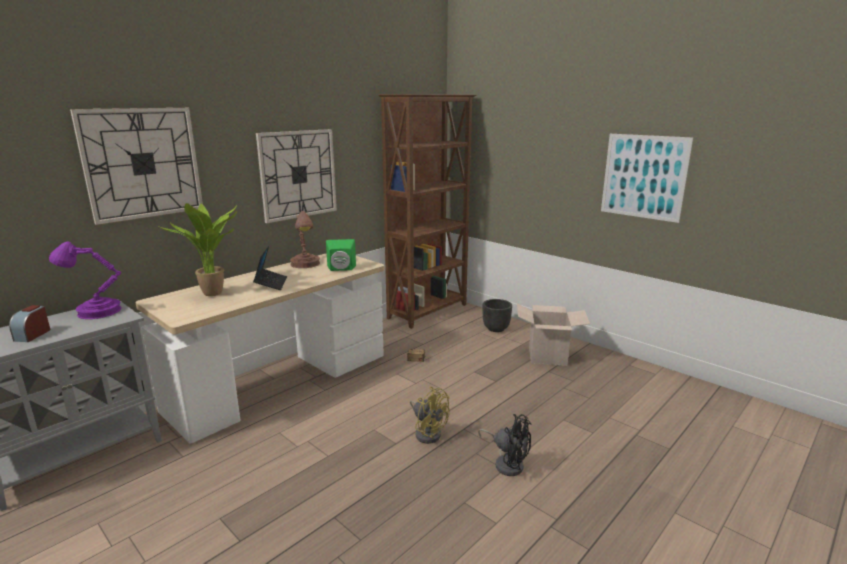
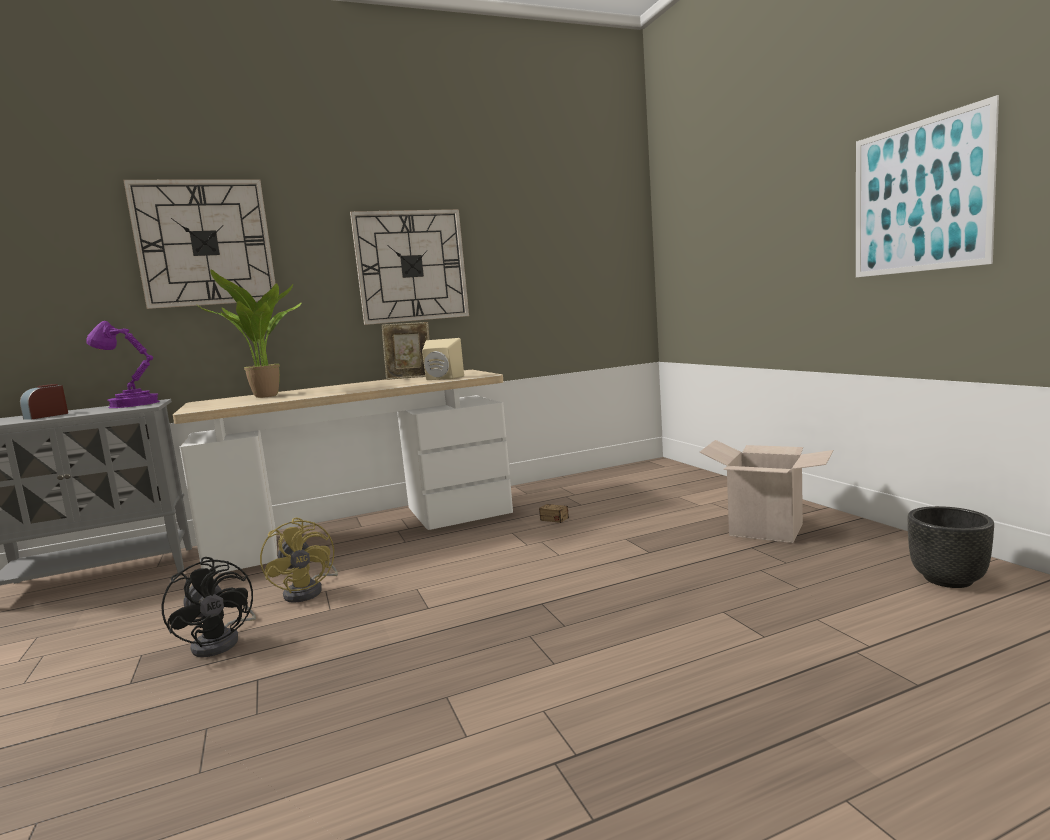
camera: 25 degrees right, 10 degrees down
(271, 283) = (340, 389): laptop -> none
(305, 264) = (410, 378): brown table lamp -> picture frame
(341, 269) = (442, 379): green speaker -> beige speaker
(428, 432) = (485, 601): yellow fan -> yellow fan (309, 591)
(429, 311) = (624, 472): brown bookcase -> none
(496, 328) = (708, 493): black planter -> black planter (948, 579)
(507, 463) = (566, 656): black fan -> black fan (223, 641)

